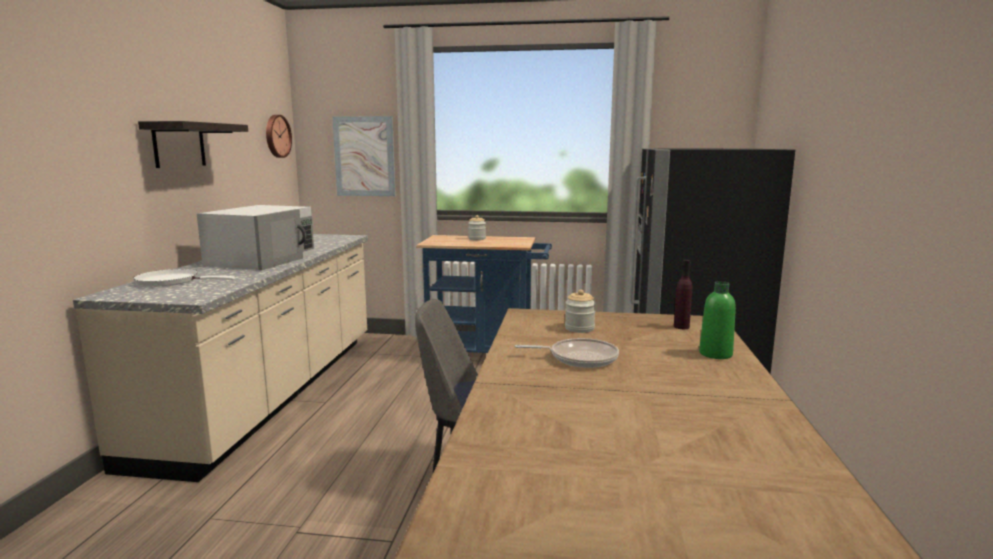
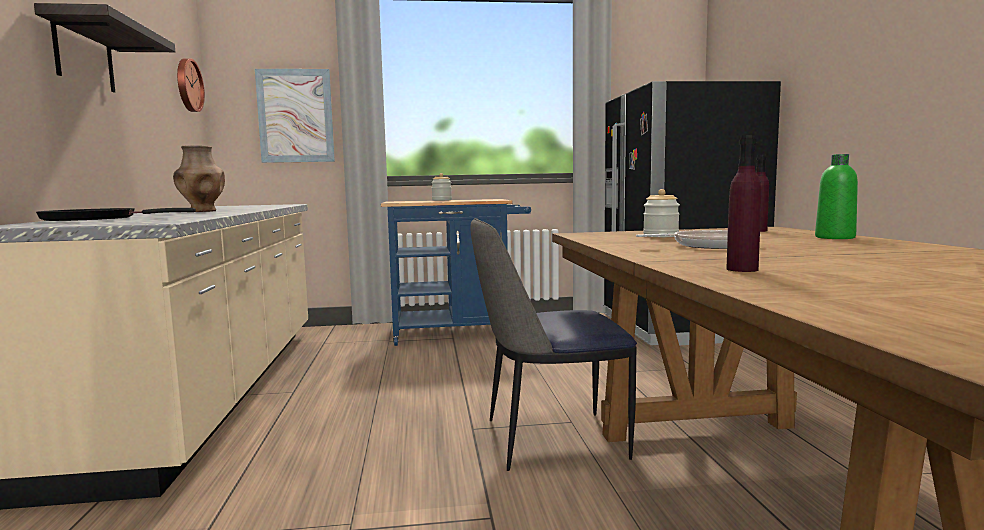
camera: 15 degrees left, 5 degrees down
(172, 281) = (96, 219): white frying pan -> black frying pan
(262, 259) = (202, 211): white microwave -> brown vase
(521, 410) = (742, 269): none -> purple bottle

